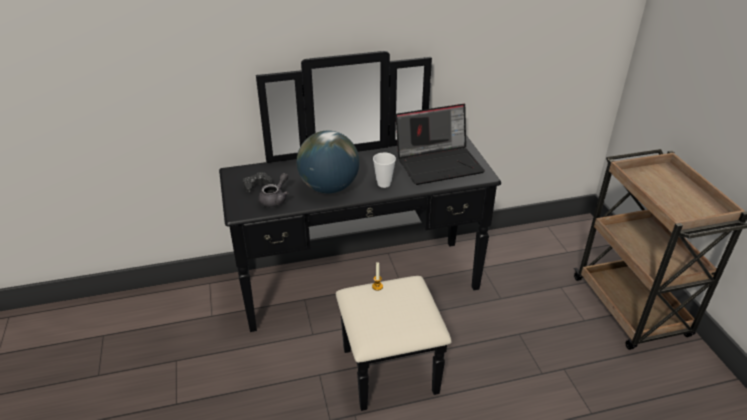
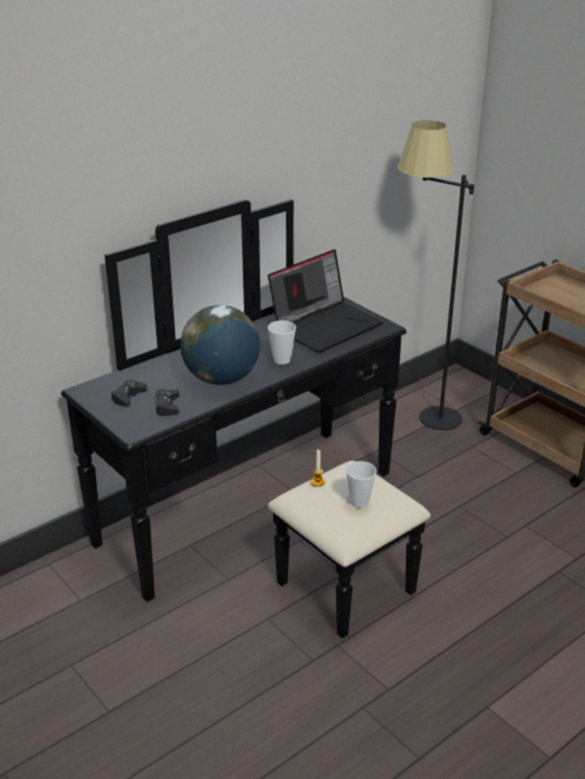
camera: 25 degrees left, 5 degrees down
(275, 199) = (167, 407): grey teapot -> black game controller
(396, 313) = (359, 502): none -> cup
(532, 255) = (422, 422): none -> black floor lamp

